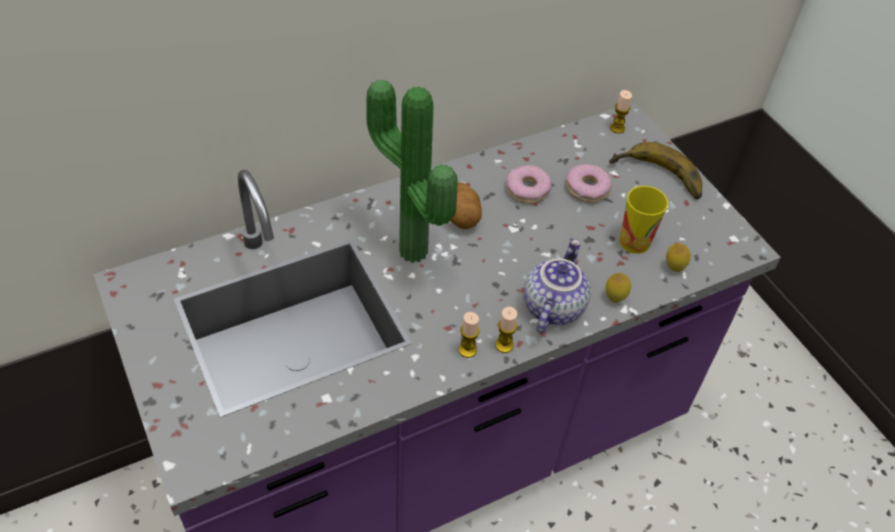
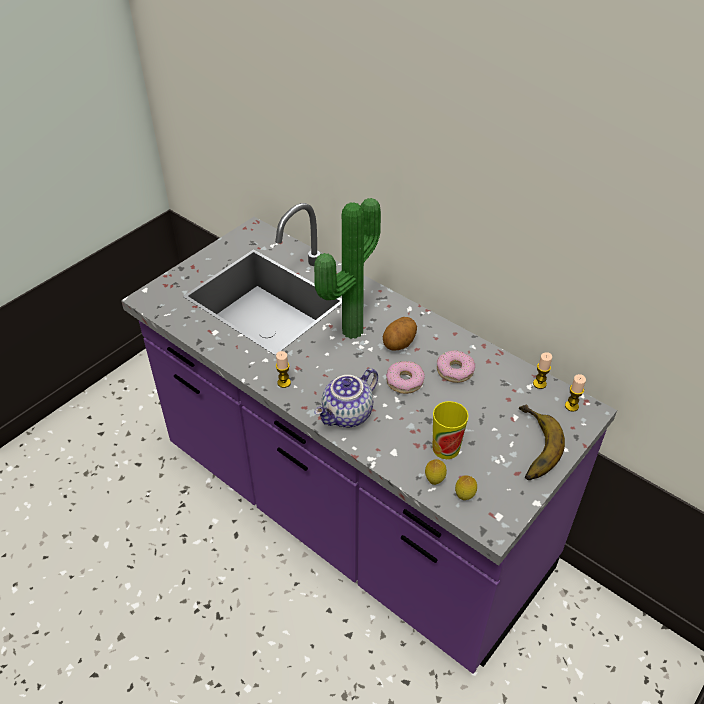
camera: 70 degrees right, 5 degrees down
(504, 345) = (298, 400): candle -> candle (539, 384)
(551, 306) = (348, 415): teapot -> teapot turned 135 degrees clockwise
(587, 188) = (483, 405): donut -> donut (404, 381)
(614, 298) = (378, 450): lemon -> lemon (464, 496)

